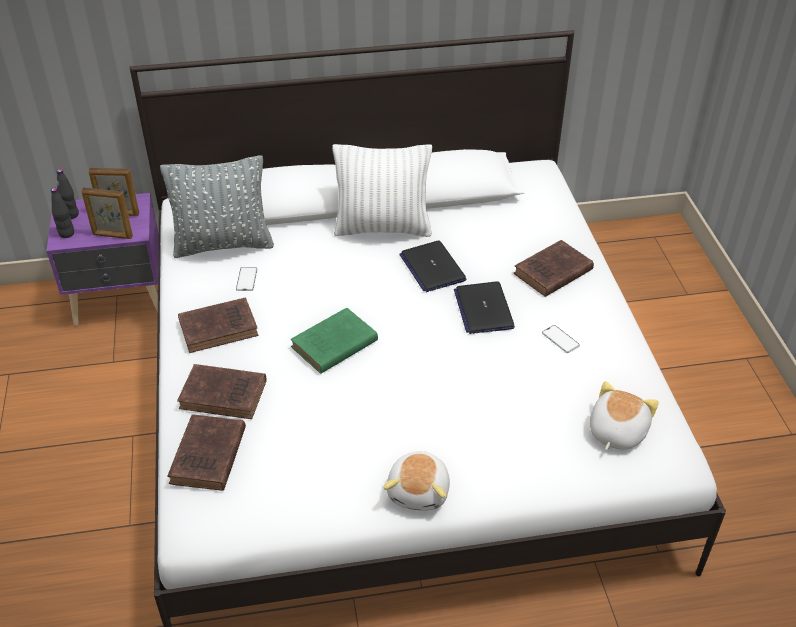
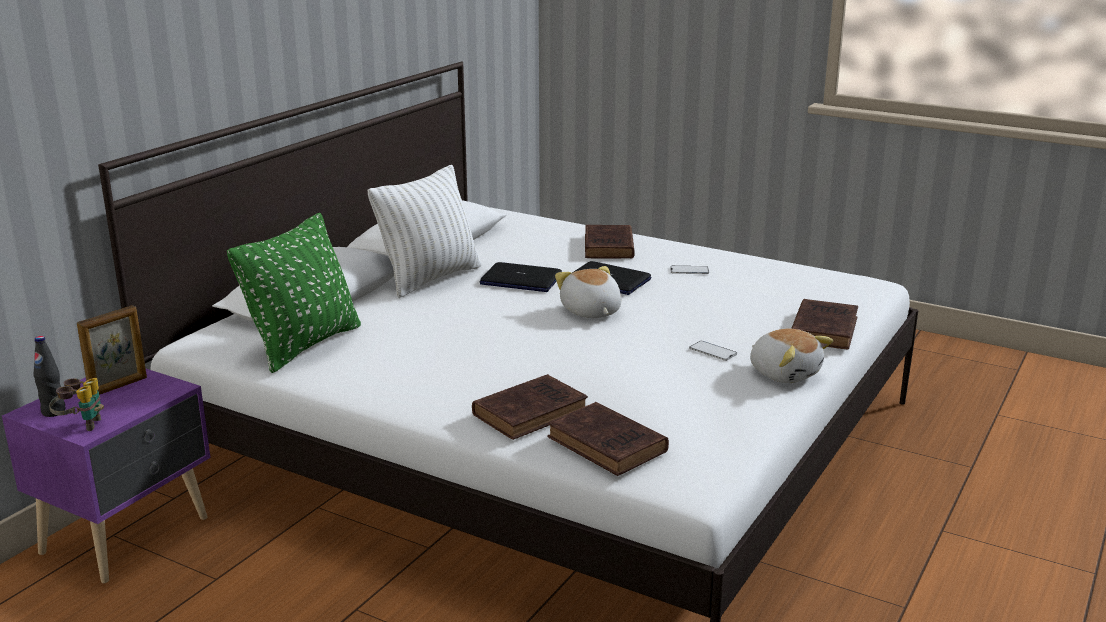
camera: 50 degrees left, 20 degrees down
(66, 233) = (81, 425): black bottle -> binoculars
(112, 236) = (148, 401): picture frame -> none
(220, 328) = (429, 384): brown book -> brown book (824, 328)
(223, 244) = (304, 345): grey pillow -> green pillow
(246, 279) = (380, 351): phone -> phone (713, 351)
(332, 345) = (549, 345): green book -> none
(615, 431) = (816, 289): plush toy -> plush toy (590, 312)

